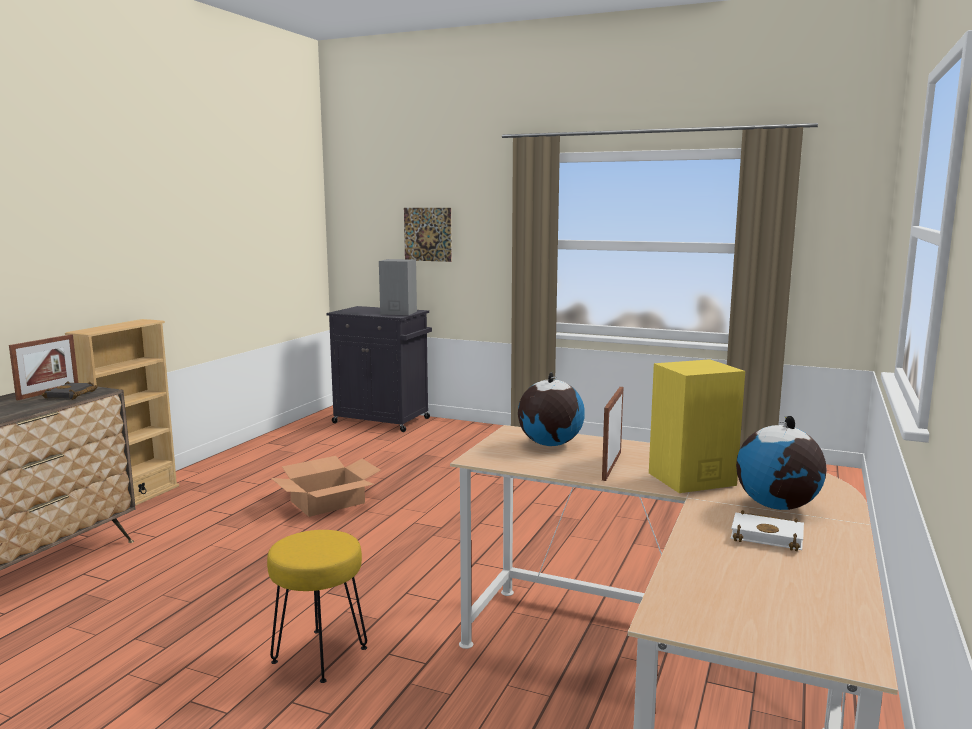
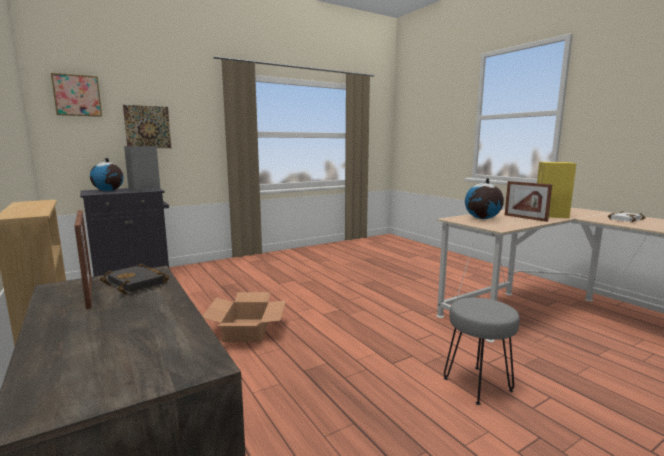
camera: 55 degrees left, 0 degrees up
(319, 654) = (476, 384): yellow stool -> grey stool
(364, 199) = (77, 95): none -> picture
(778, 506) = (589, 214): globe -> globe (109, 191)

